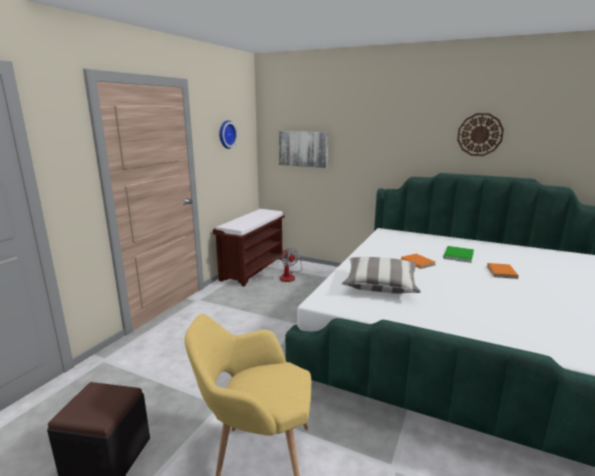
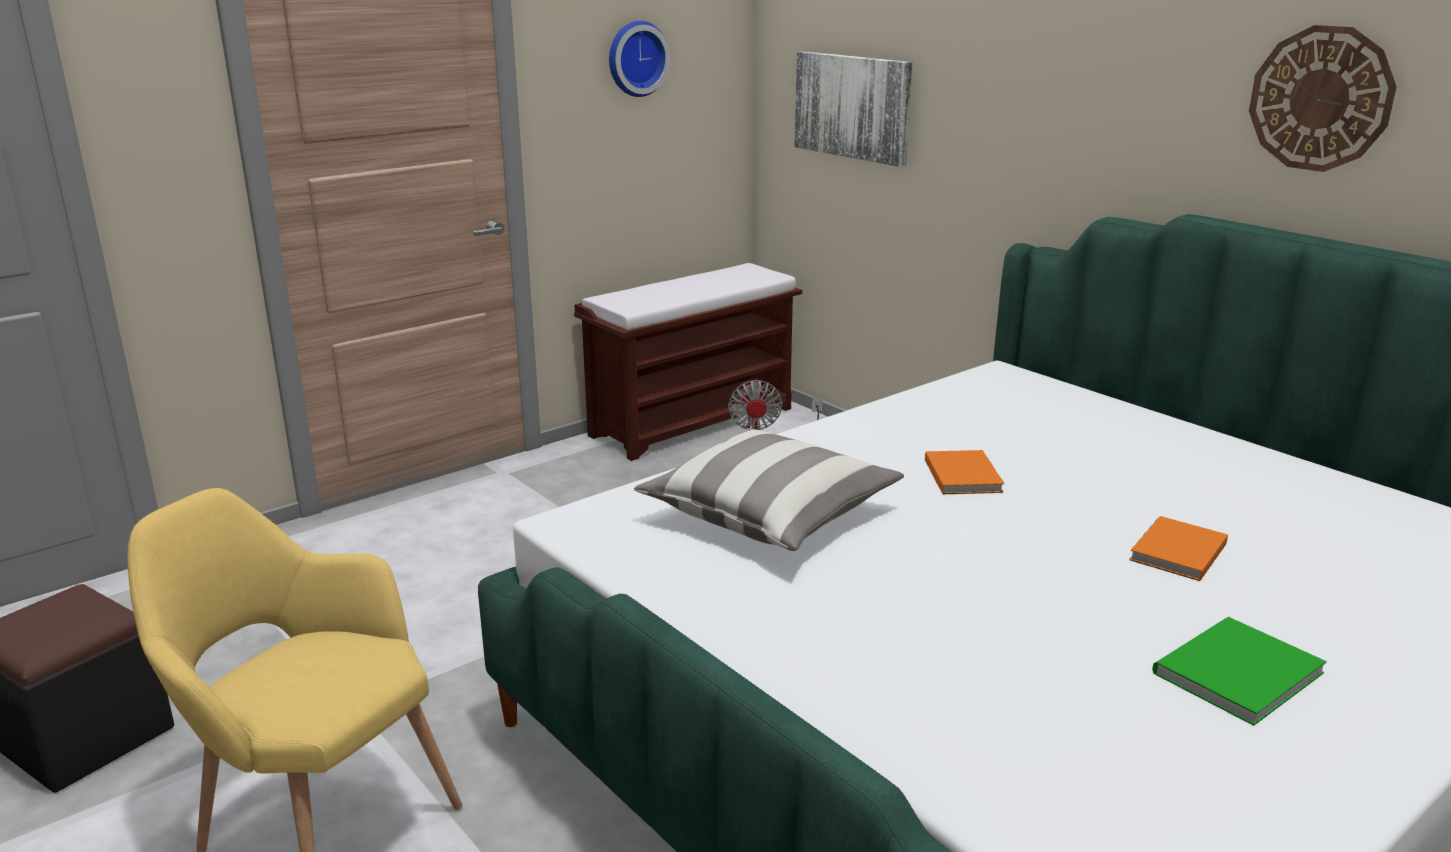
camera: 25 degrees right, 5 degrees up
(457, 255) = (1114, 478): green book -> green book (1231, 673)

